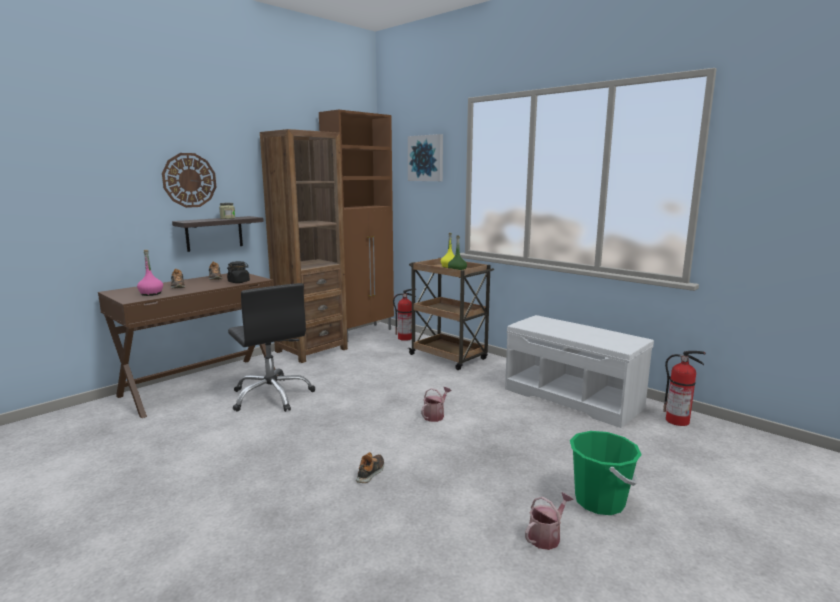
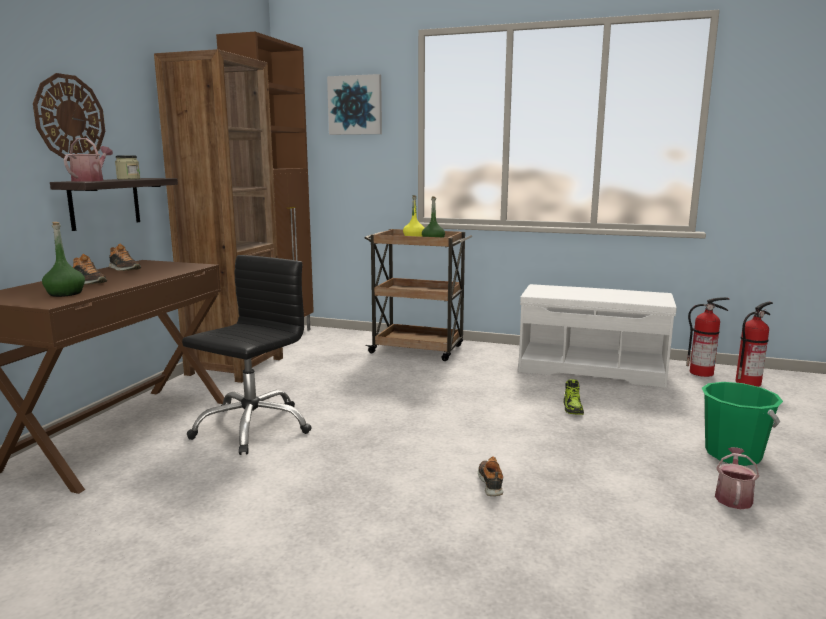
camera: 25 degrees left, 0 degrees up
(151, 294) = (65, 293): pink bottle -> green bottle
(239, 282) = (174, 270): black jar -> none
(272, 396) = (252, 427): black office chair -> black office chair turned 90 degrees counterclockwise
(405, 338) = (341, 337): fire extinguisher -> fire extinguisher (748, 382)
(435, 415) = (482, 410): watering can -> watering can (90, 180)
(509, 429) = (573, 408): none -> shoe

